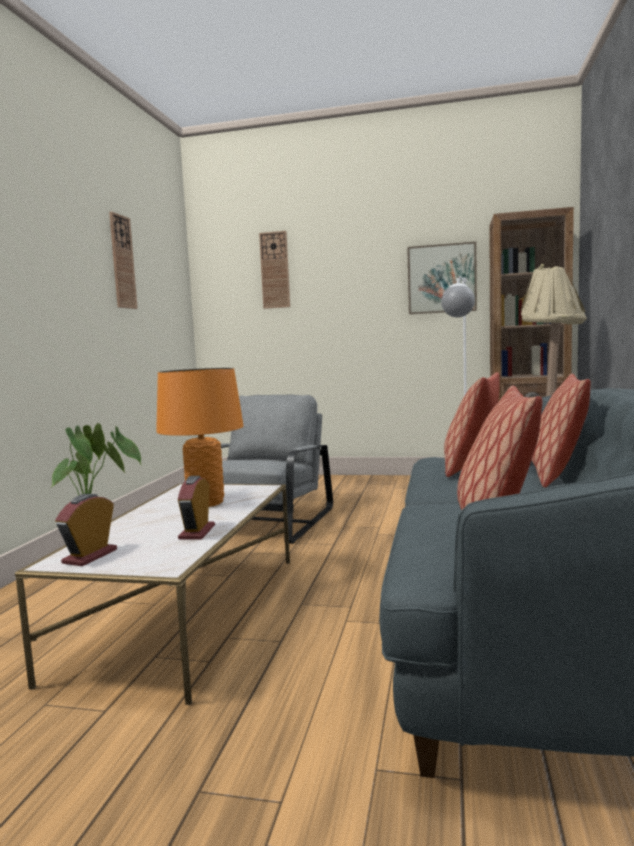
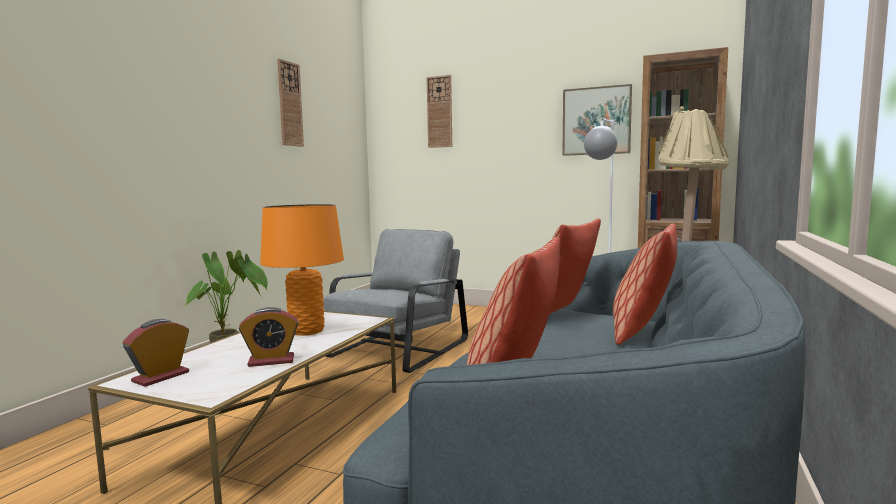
camera: 10 degrees right, 0 degrees up
(197, 532) = (271, 361): alarm clock -> alarm clock turned 120 degrees counterclockwise

